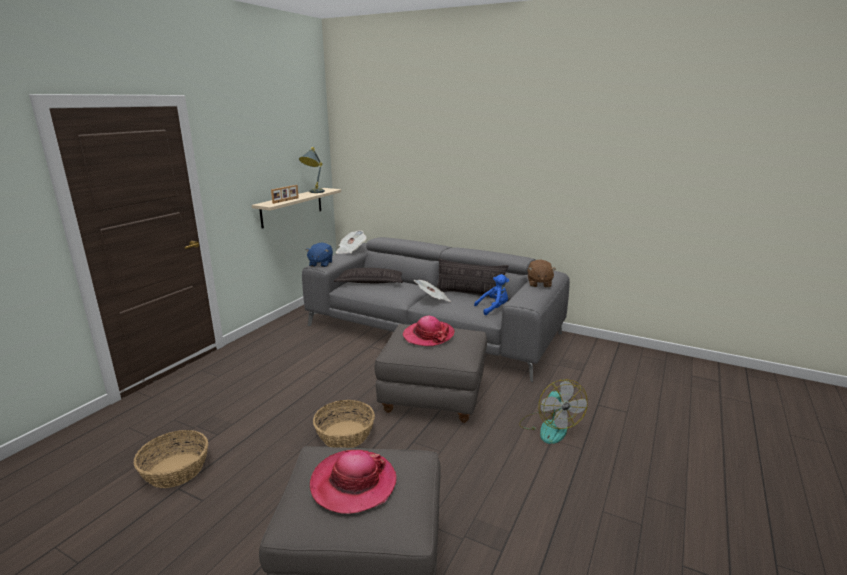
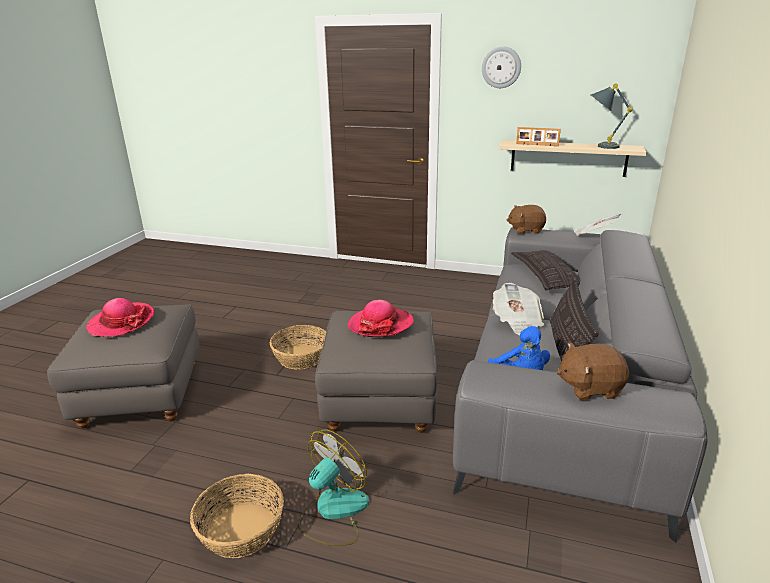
camera: 80 degrees right, 5 degrees up
(175, 470) = (255, 300): basket -> basket (242, 529)
(239, 143) = (501, 67): none -> wall clock
(320, 264) = (525, 230): blue plush toy -> brown plush toy
(549, 427) = (333, 511): fan -> fan turned 150 degrees clockwise

